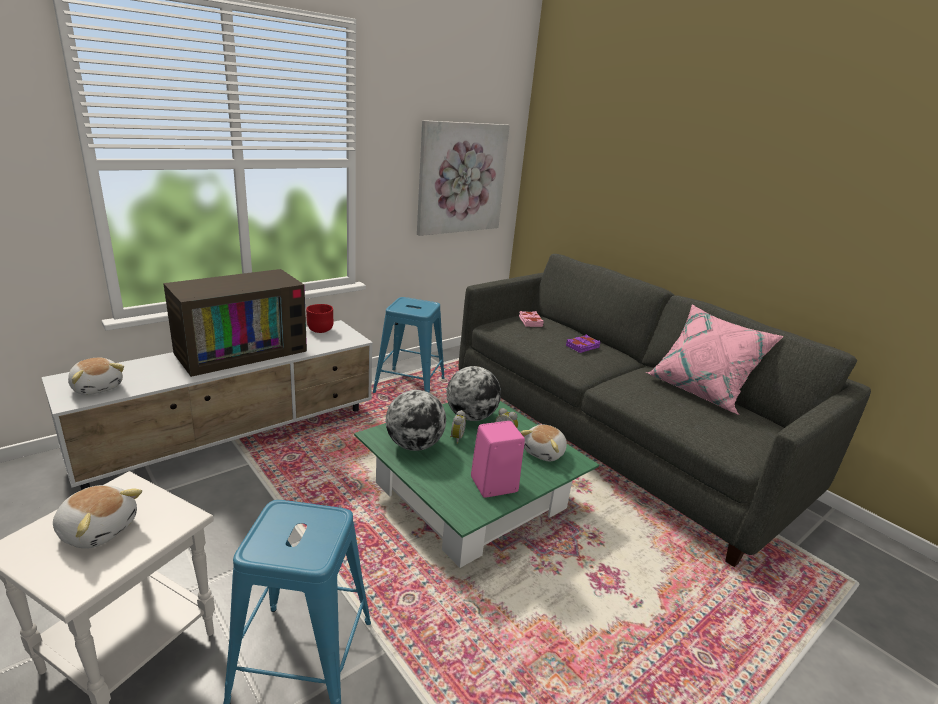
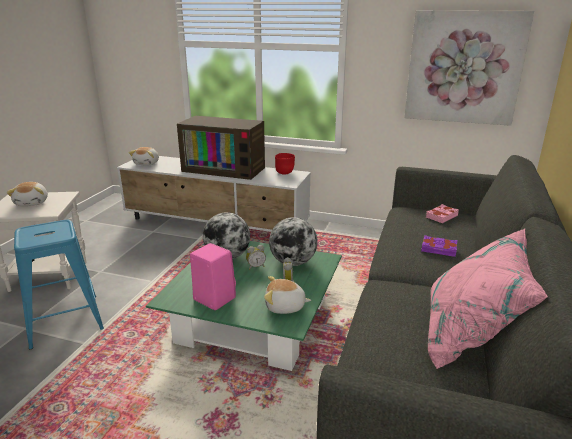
camera: 60 degrees right, 0 degrees up
(409, 386) = (354, 245): blue stool -> none

